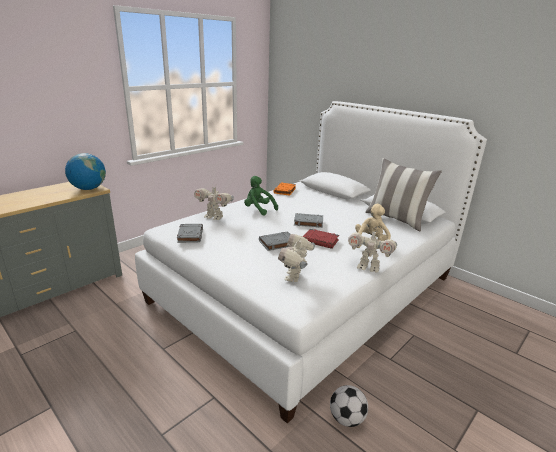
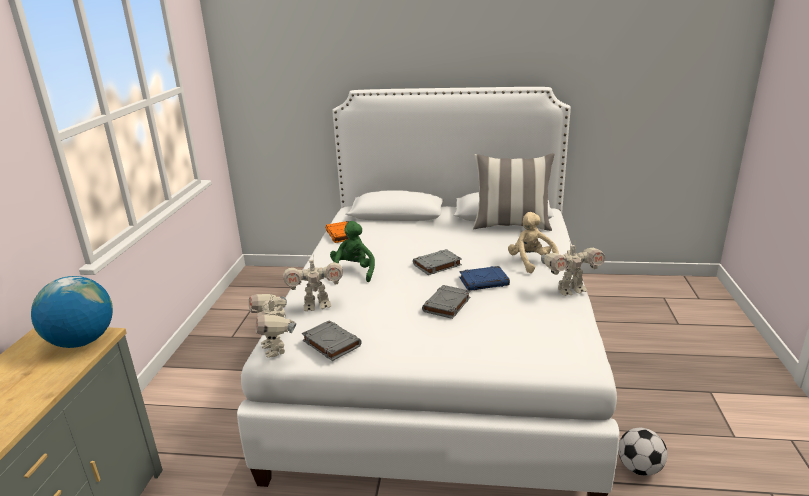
camera: 35 degrees left, 0 degrees up
(258, 209) = (353, 272): green plush toy -> green plush toy turned 90 degrees clockwise
(294, 277) = (526, 334): toy robot -> toy robot (275, 348)
(320, 241) = (484, 281): red book -> blue book

